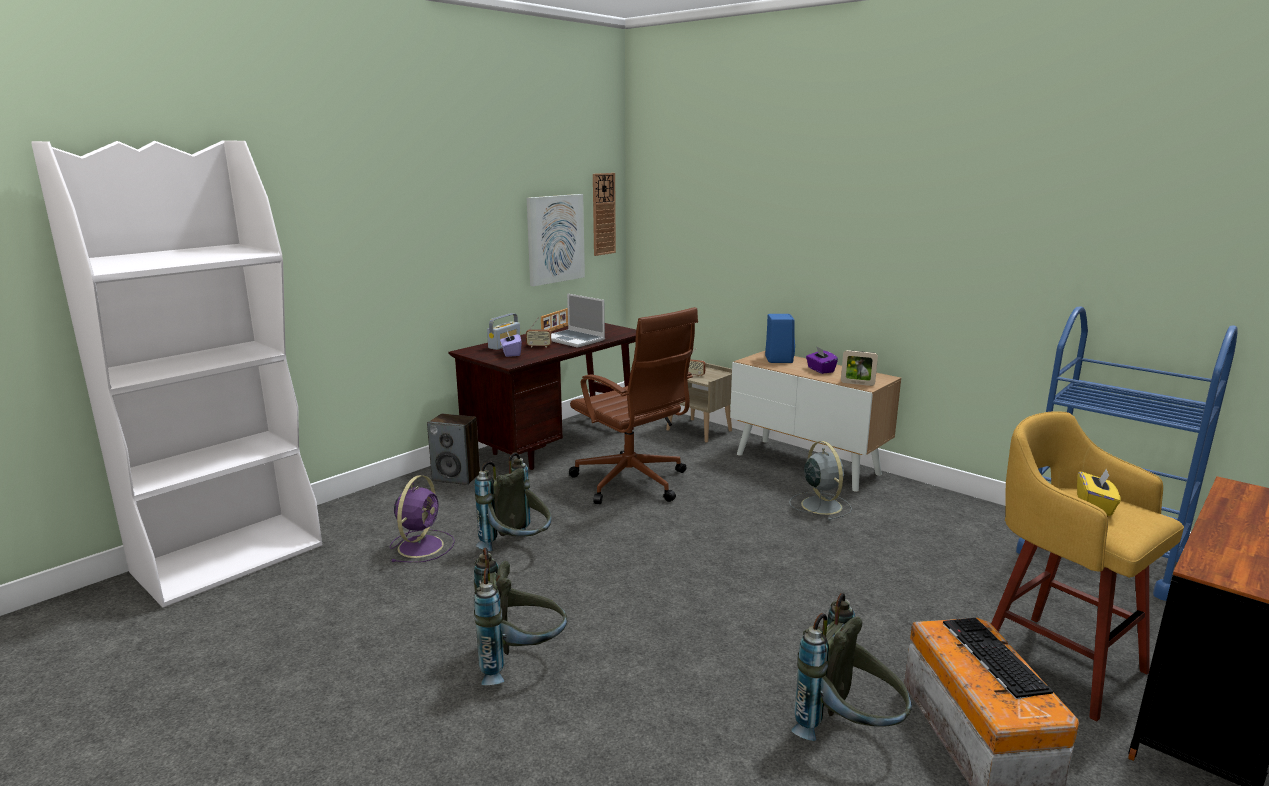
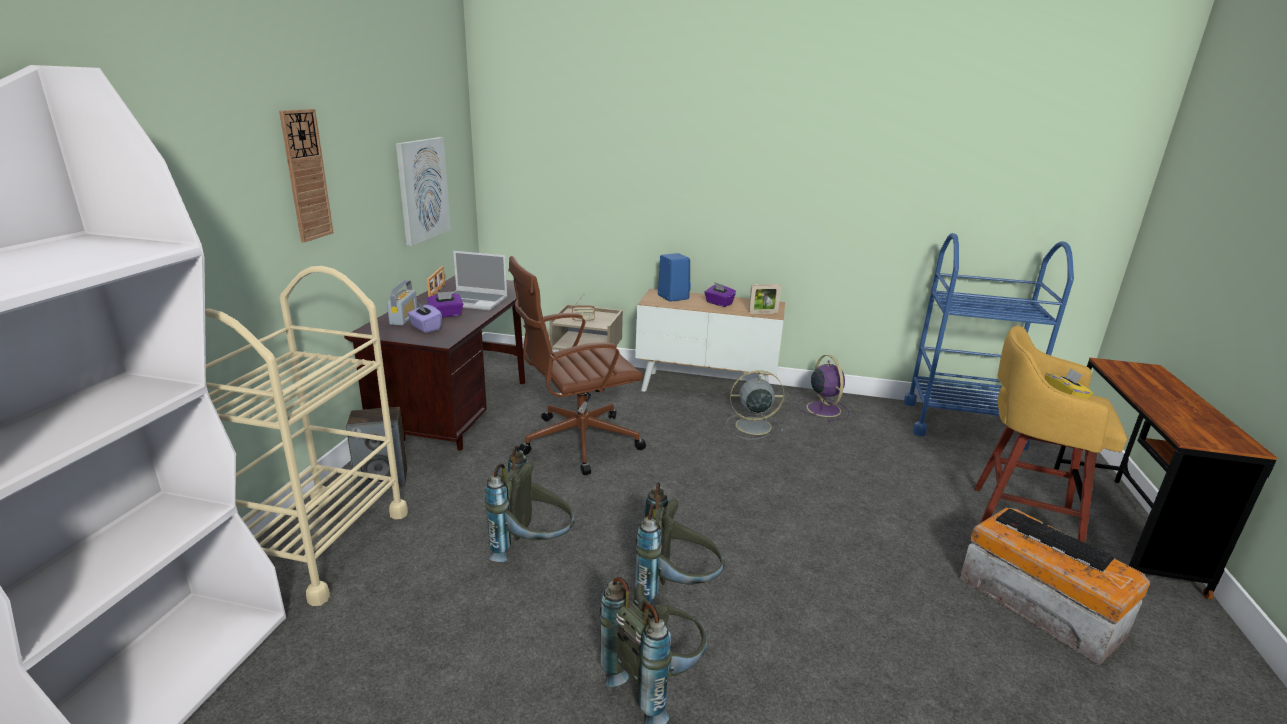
camera: 30 degrees left, 5 degrees up
(379, 509) = (319, 545): none -> beige cart
(421, 545) = (418, 577): purple fan -> purple fan (822, 408)
(539, 346) = (446, 315): radio -> purple tissue box
(603, 214) = (458, 159): wall clock -> wall clock (306, 175)
(632, 483) = (577, 442): brown office chair -> brown office chair turned 135 degrees clockwise
(820, 505) = (751, 426): grey fan -> grey fan turned 45 degrees counterclockwise
(849, 732) = (968, 638): grey backpack -> grey backpack (675, 592)

